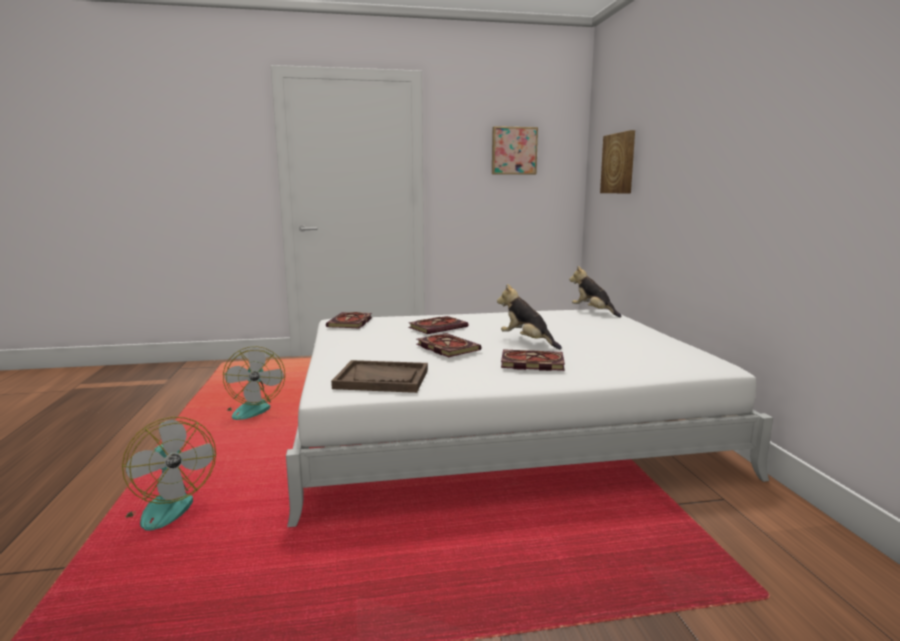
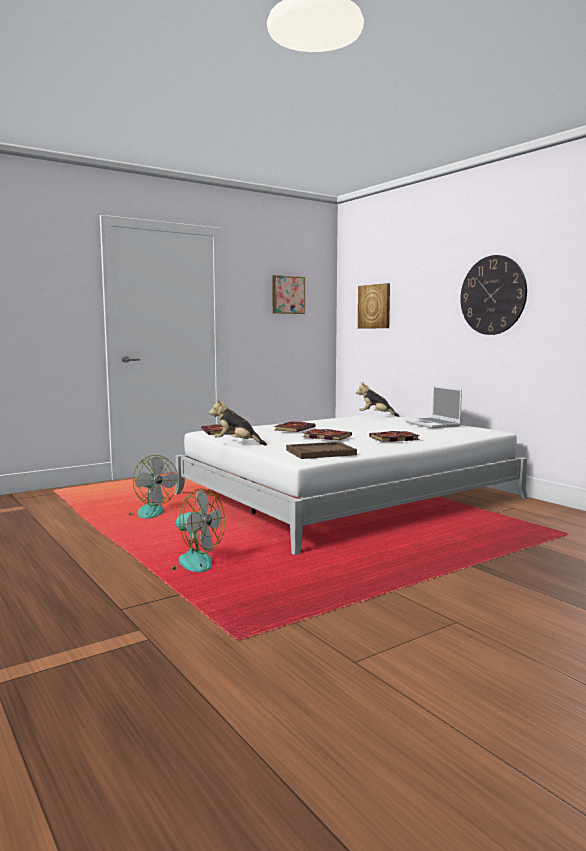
camera: 25 degrees left, 5 degrees down
(527, 341) = (369, 430): plush toy -> plush toy (237, 443)
(635, 340) = (433, 424): none -> laptop
(753, 142) = (492, 295): none -> wall clock

